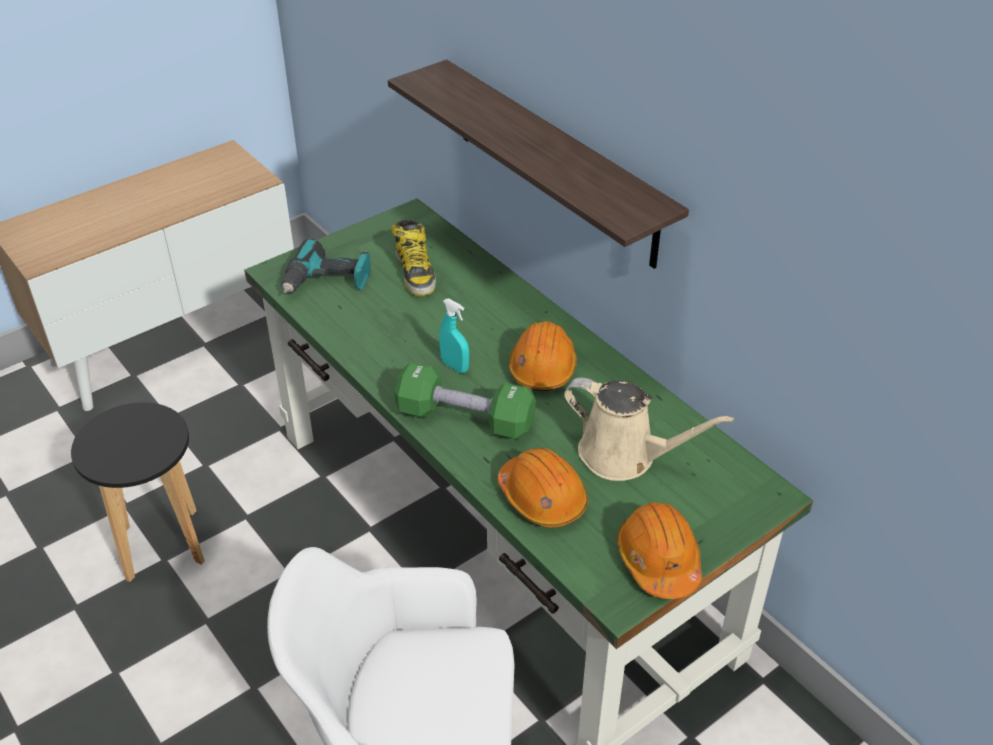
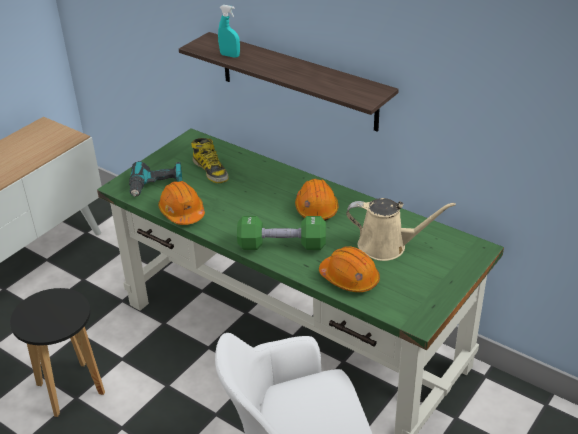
camera: 15 degrees left, 5 degrees down
(454, 366) = (261, 218): turquoise spray bottle -> turquoise spray bottle (230, 55)
(658, 560) = (432, 296): orange hard hat -> orange hard hat (182, 212)

